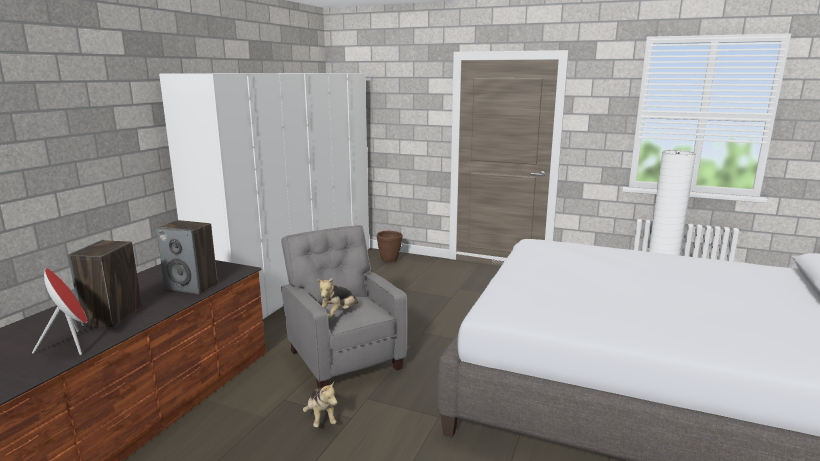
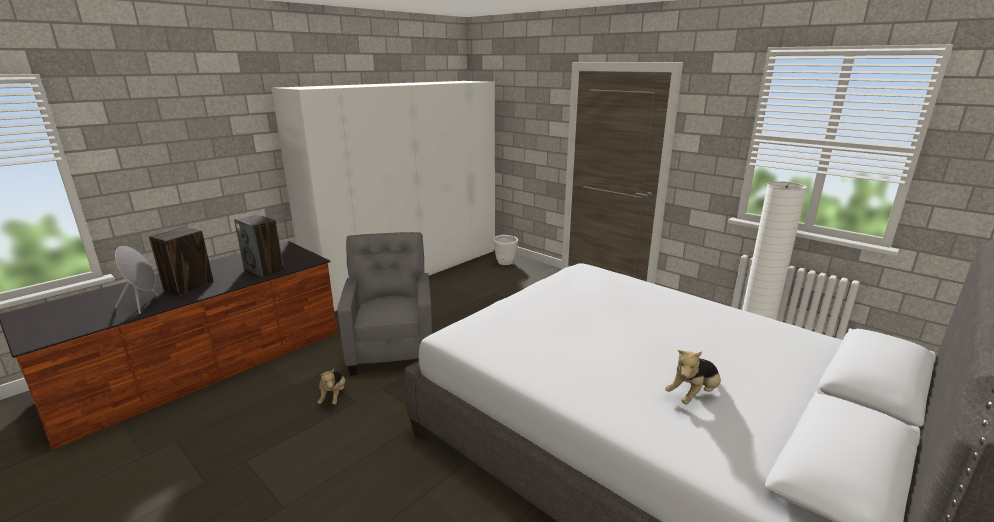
camera: 20 degrees right, 5 degrees up
(71, 344) = (143, 304): red speaker -> grey speaker
(338, 314) = (371, 310): plush toy -> plush toy (693, 395)
(390, 260) = (505, 263): brown planter -> white planter

